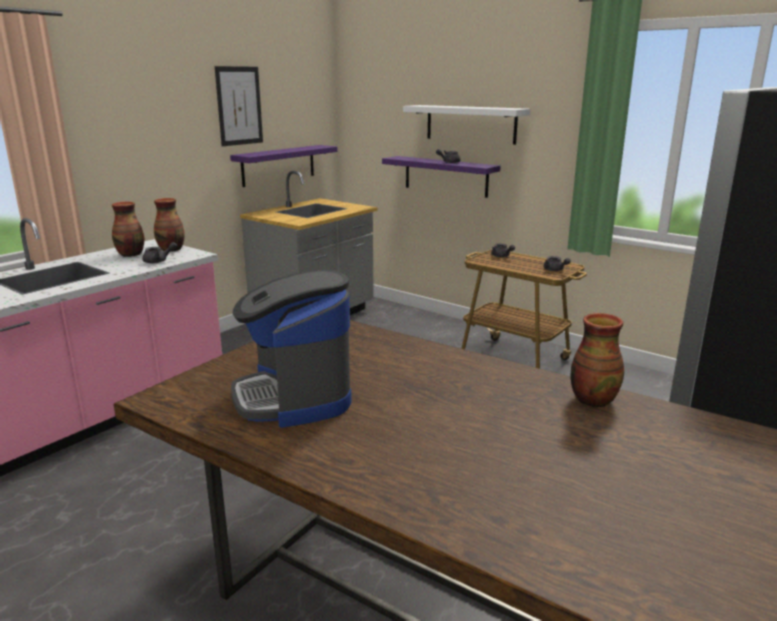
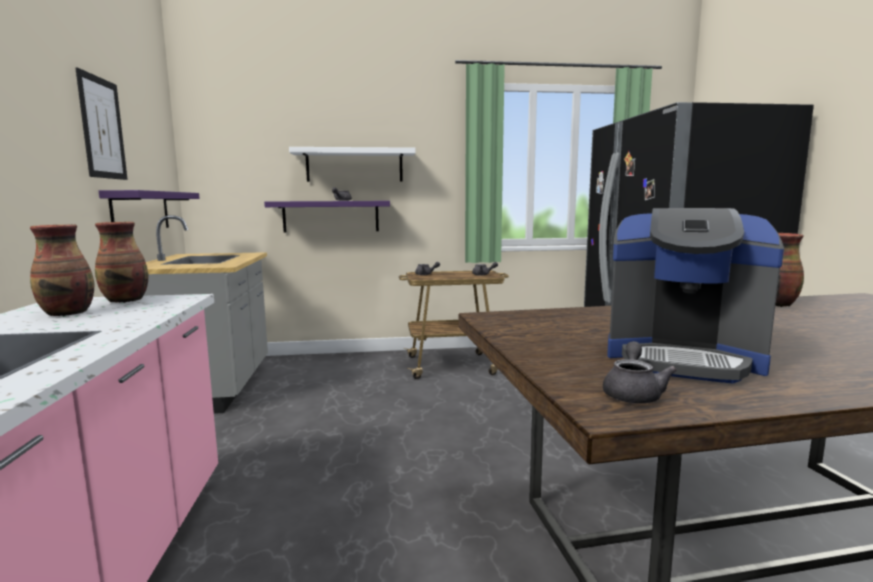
camera: 45 degrees left, 10 degrees down
(159, 261) = (147, 309): grey teapot -> grey teapot (633, 393)

